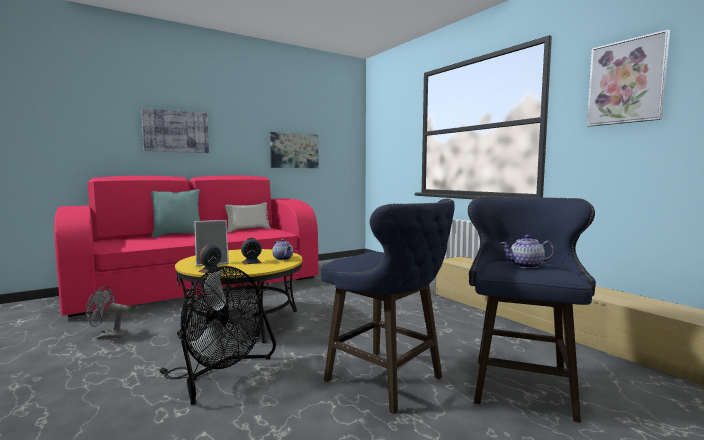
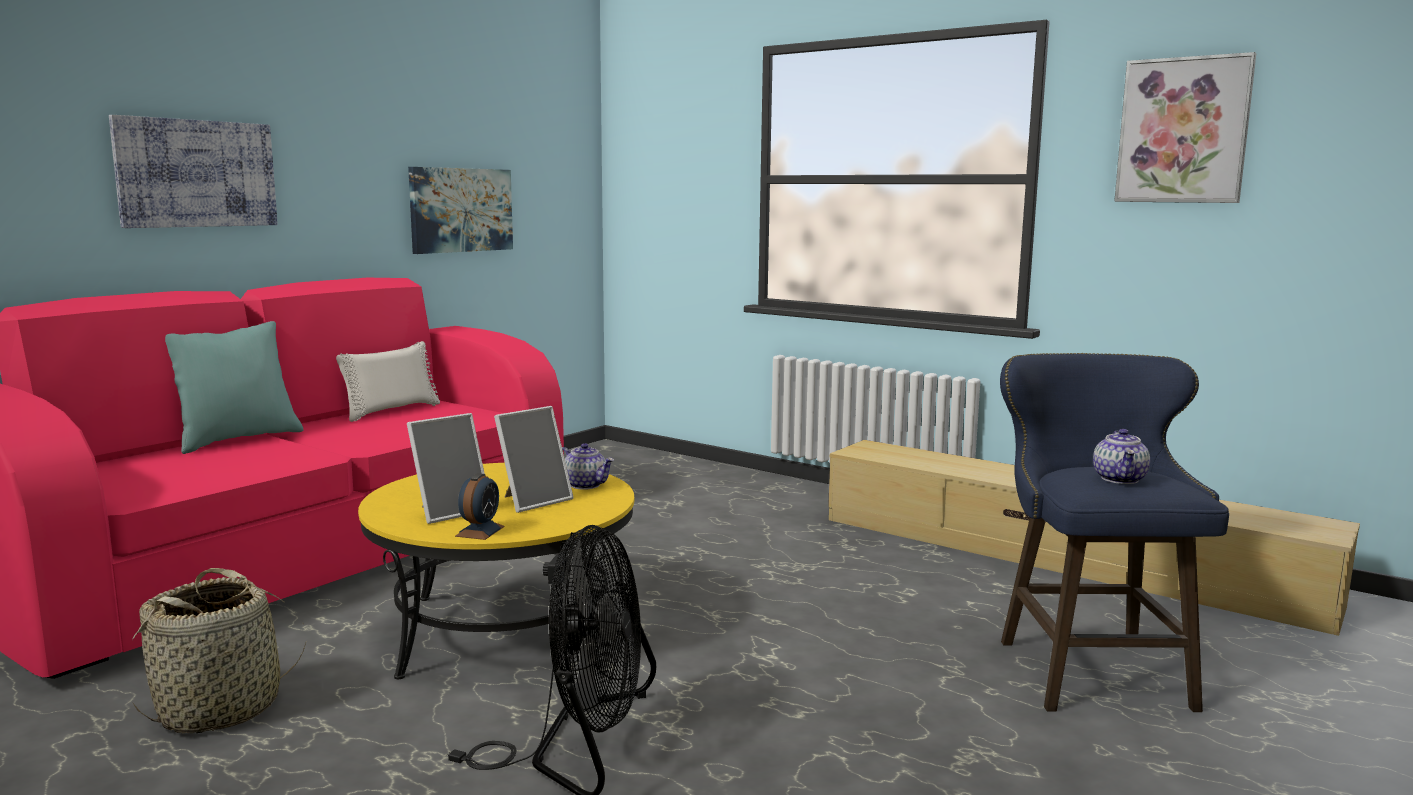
camera: 20 degrees left, 5 degrees up
(107, 336) = (221, 708): grey fan -> basket
(251, 262) = (533, 501): alarm clock -> picture frame
(388, 381) = (891, 699): blue stool -> none
(526, 266) = (1120, 479): teapot -> teapot turned 60 degrees counterclockwise

